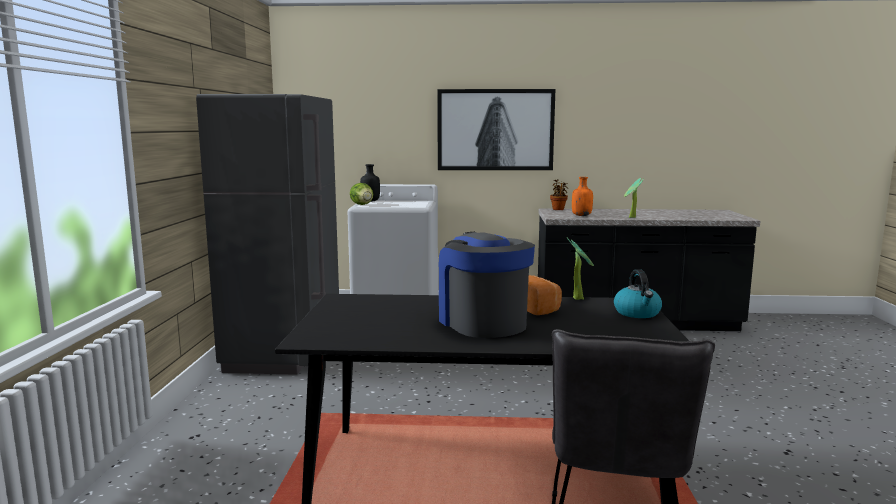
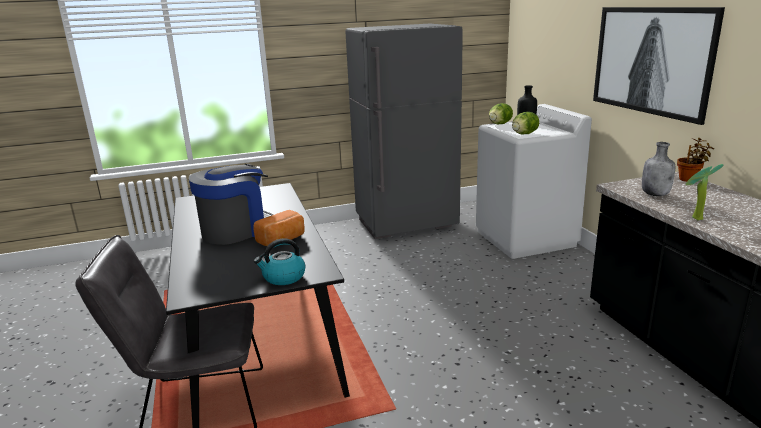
camera: 70 degrees right, 10 degrees up
(413, 205) = (524, 134): none -> lettuce
(579, 298) = (322, 251): potted plant -> none
(581, 215) = (655, 194): orange bottle -> grey bottle

